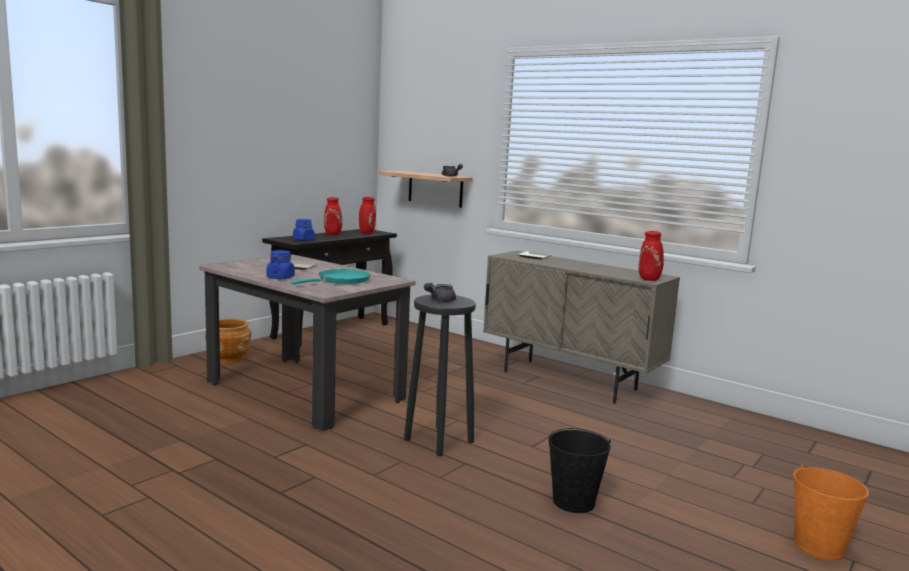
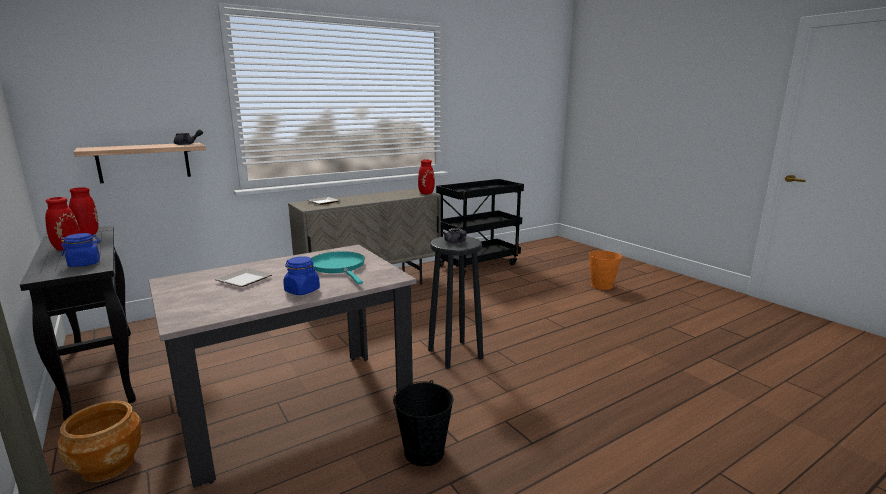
camera: 70 degrees left, 5 degrees up
(574, 502) = (557, 327): black bucket -> black bucket (424, 452)
(746, 431) = (478, 265): none -> black cart

